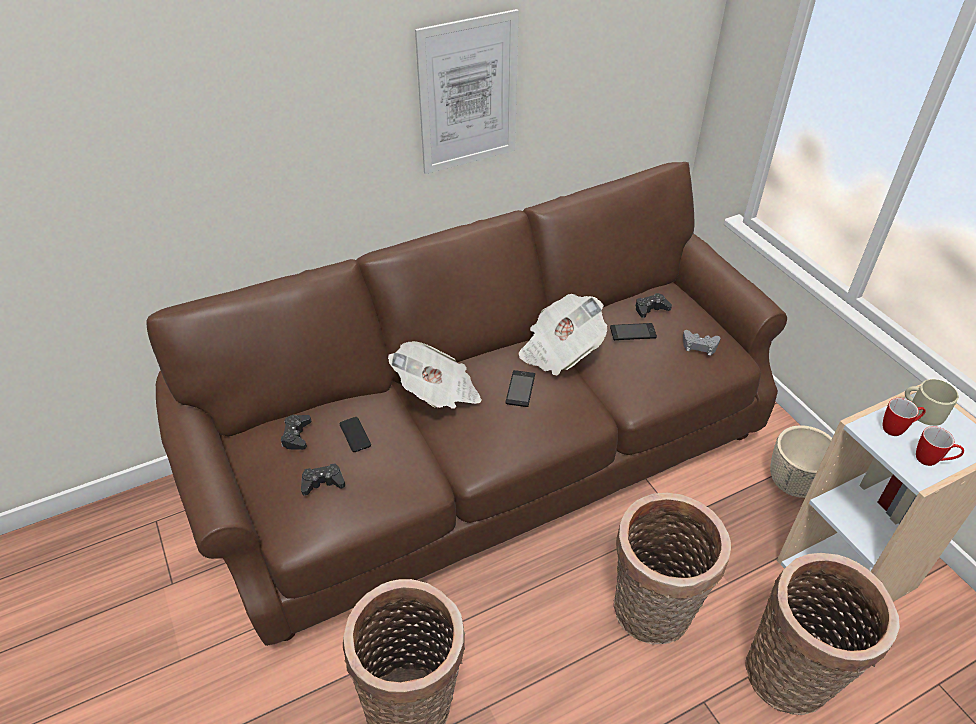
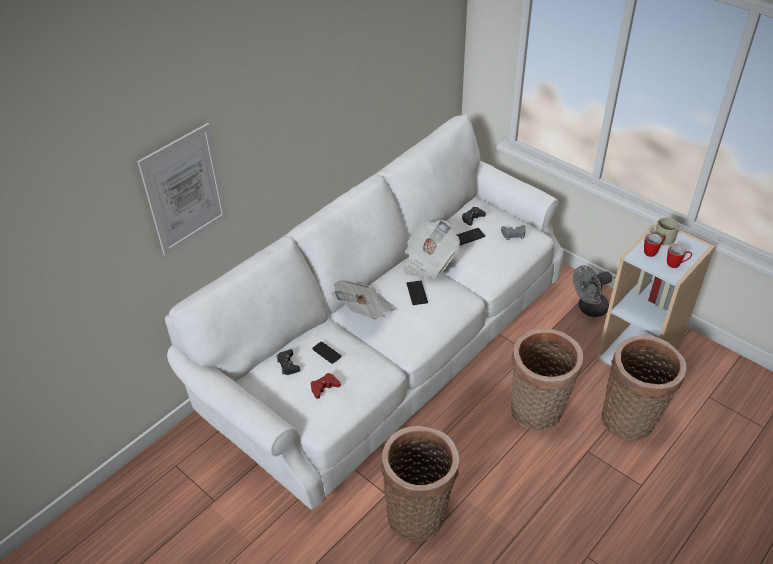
camera: 20 degrees left, 0 degrees up
(323, 483) = (324, 387): black game controller -> red game controller
(468, 94) = (333, 106): picture -> picture (185, 190)
(487, 456) = (388, 350): brown sofa -> white sofa
(794, 484) = (588, 309): beige planter -> grey fan

